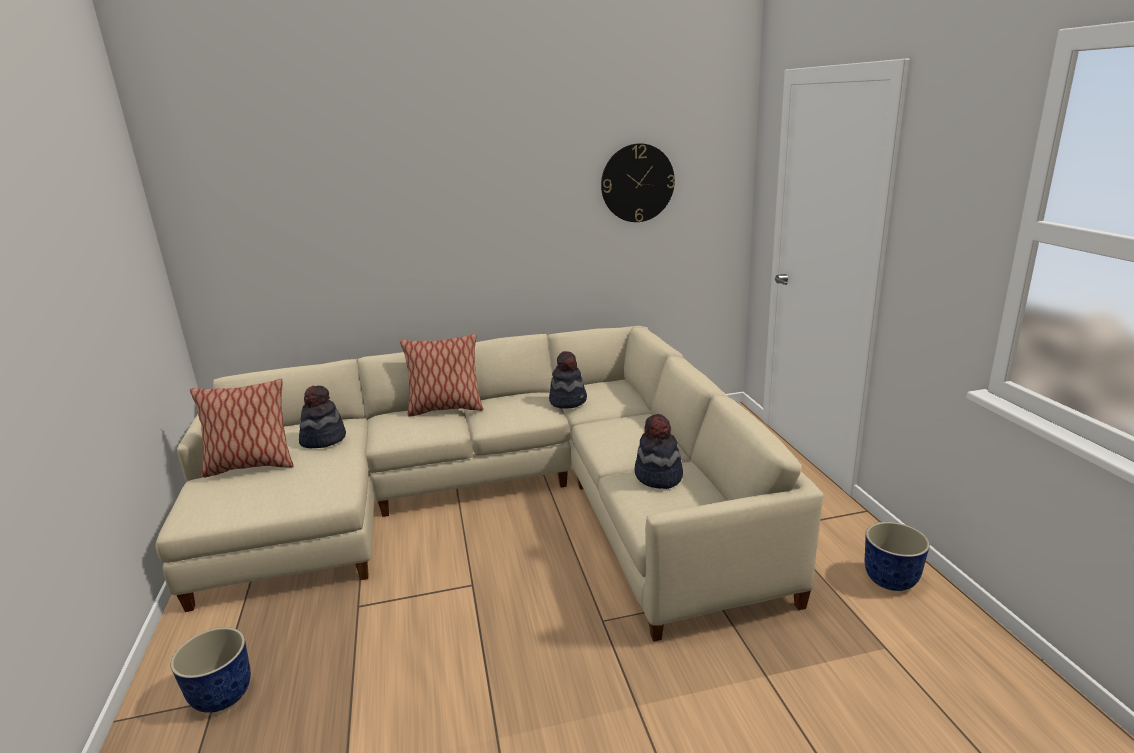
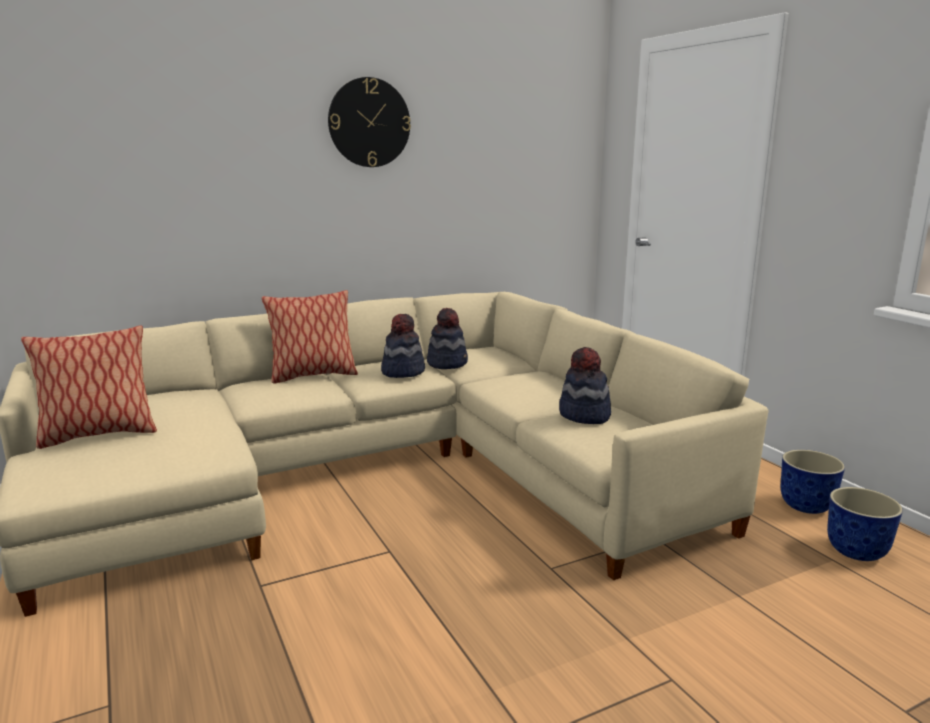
camera: 15 degrees left, 5 degrees down
(222, 697) = (119, 700): planter -> planter (857, 552)
(323, 439) = (180, 406): hat -> hat (402, 371)
(637, 183) = (499, 145): wall clock -> wall clock (369, 123)

